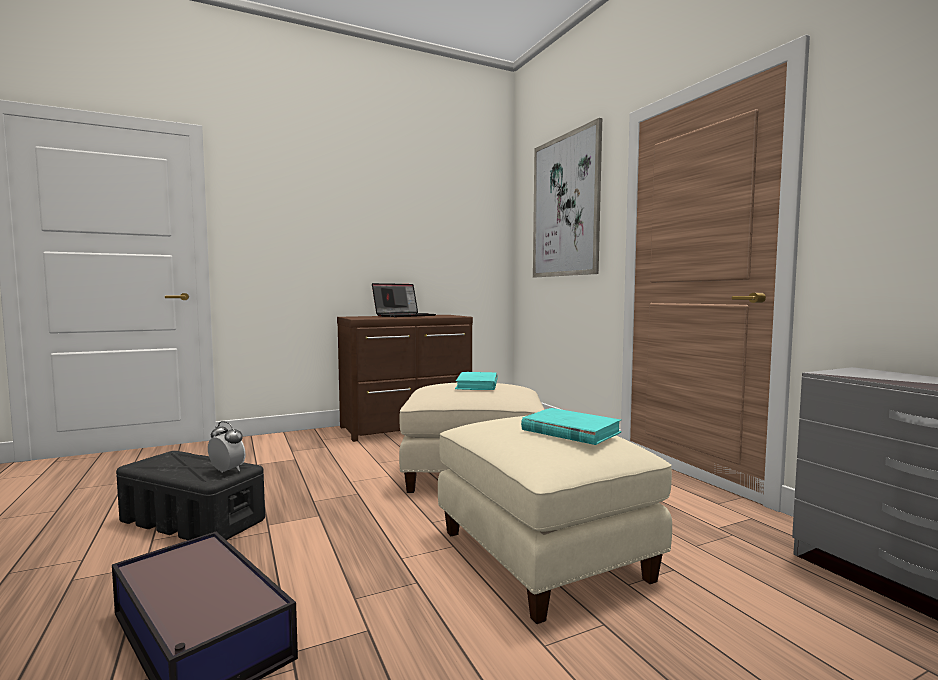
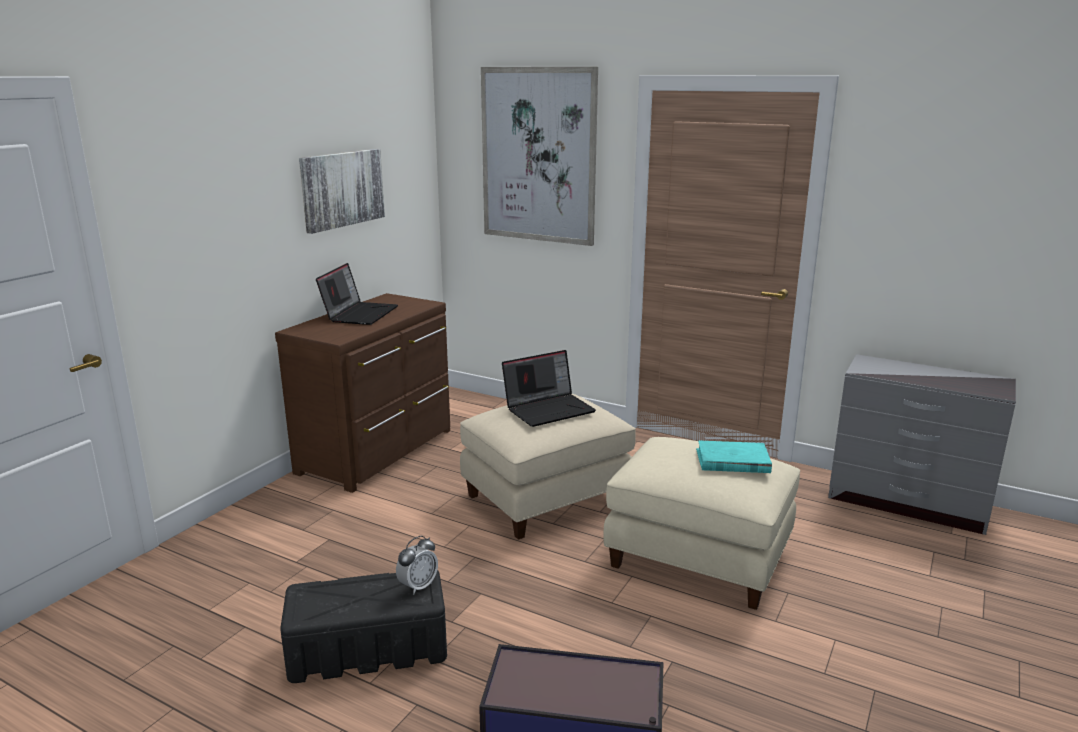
camera: 35 degrees left, 15 degrees up
(227, 471) = (418, 586): alarm clock -> alarm clock turned 135 degrees clockwise
(413, 230) = (342, 189): none -> picture
(477, 385) = (549, 409): turquoise book -> laptop

